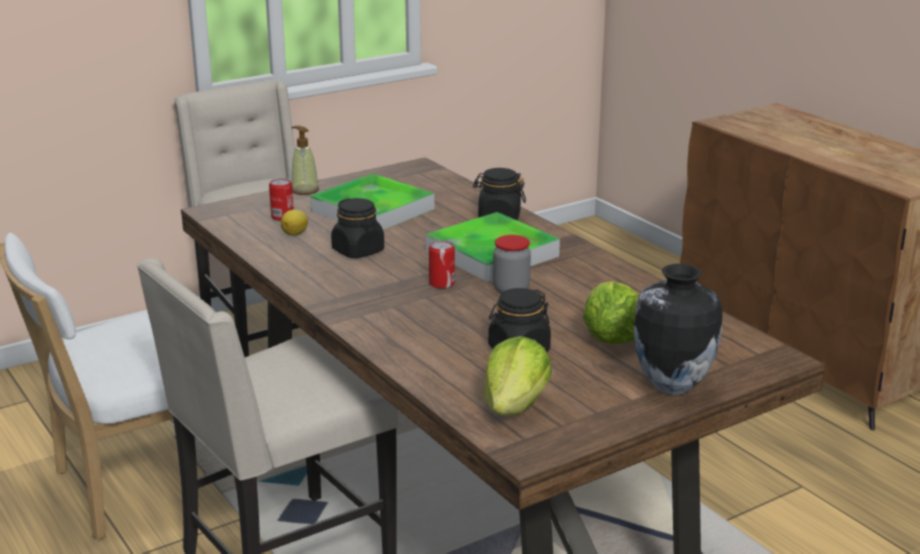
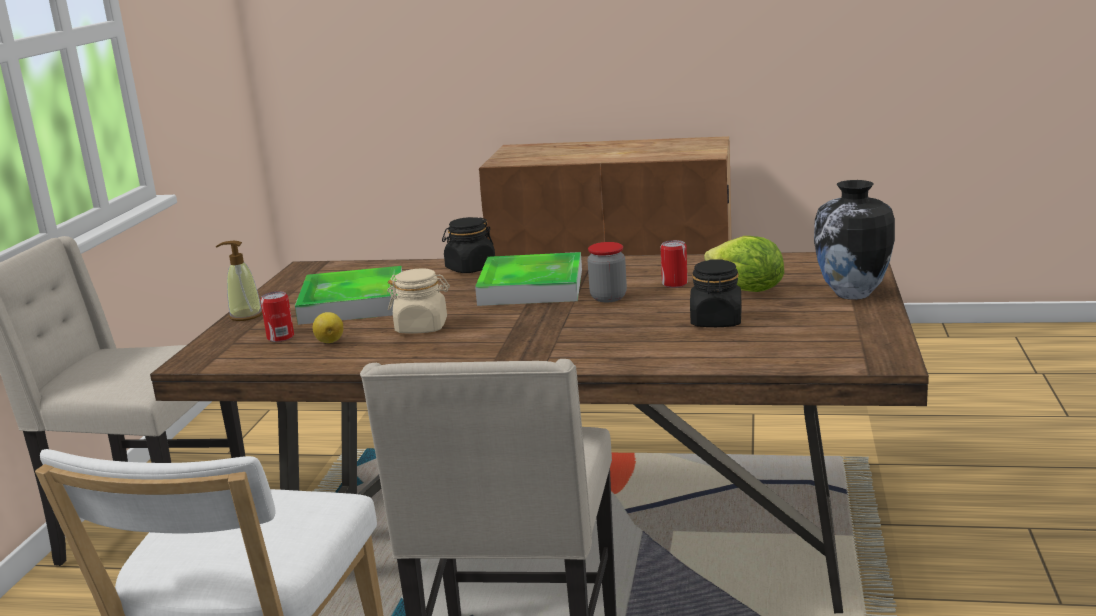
camera: 45 degrees left, 5 degrees down
(358, 251) = (422, 327): black jar -> beige jar
(442, 284) = (550, 315): can -> can (674, 284)
(515, 406) = (808, 346): lettuce -> none

